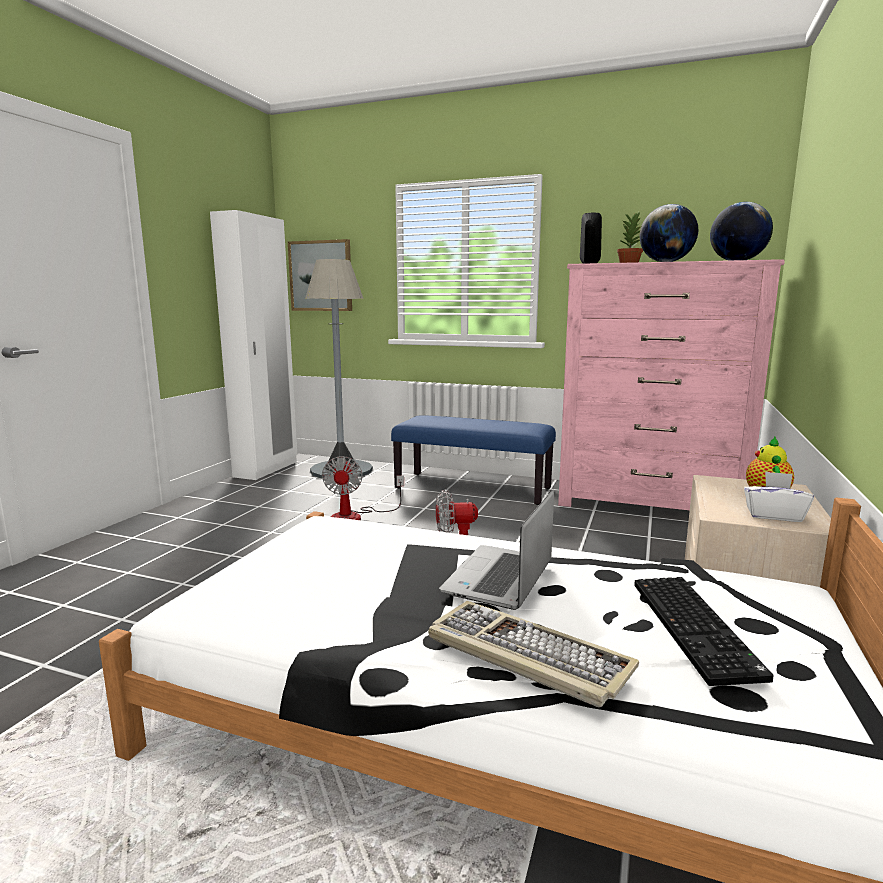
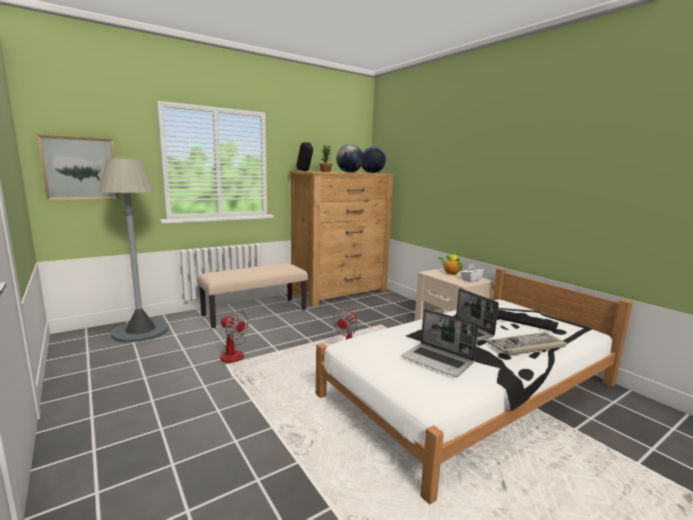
camera: 55 degrees left, 0 degrees up
(266, 469) = (67, 353): white wardrobe -> none
(334, 585) = (438, 361): none -> laptop
(473, 488) = (255, 312): blue bench -> beige bench
(649, 502) = (340, 293): pink dresser -> brown dresser

